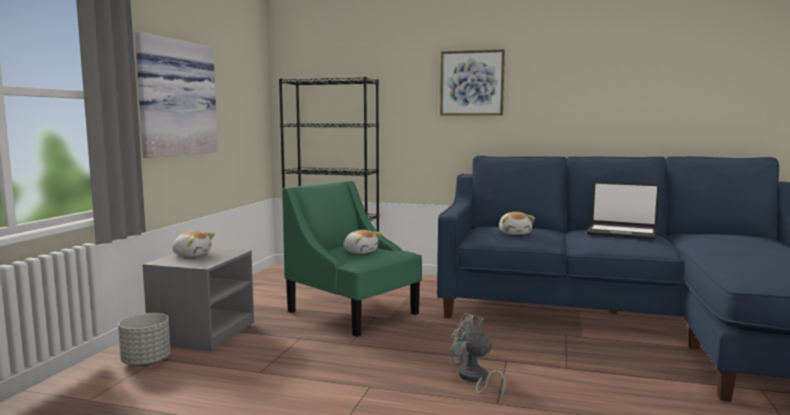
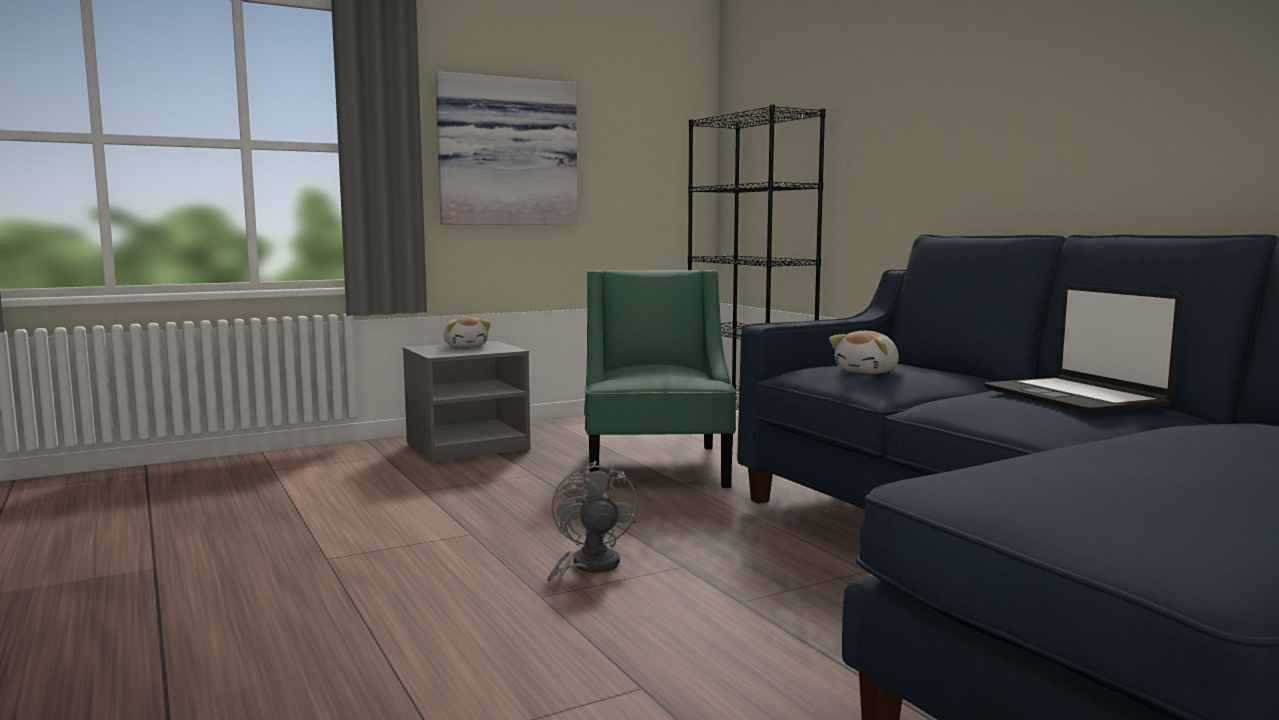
camera: 45 degrees right, 0 degrees up
(146, 361) = (372, 456): grey planter -> none
(360, 252) = (647, 371): plush toy -> none
(471, 83) = (954, 99): picture -> none

